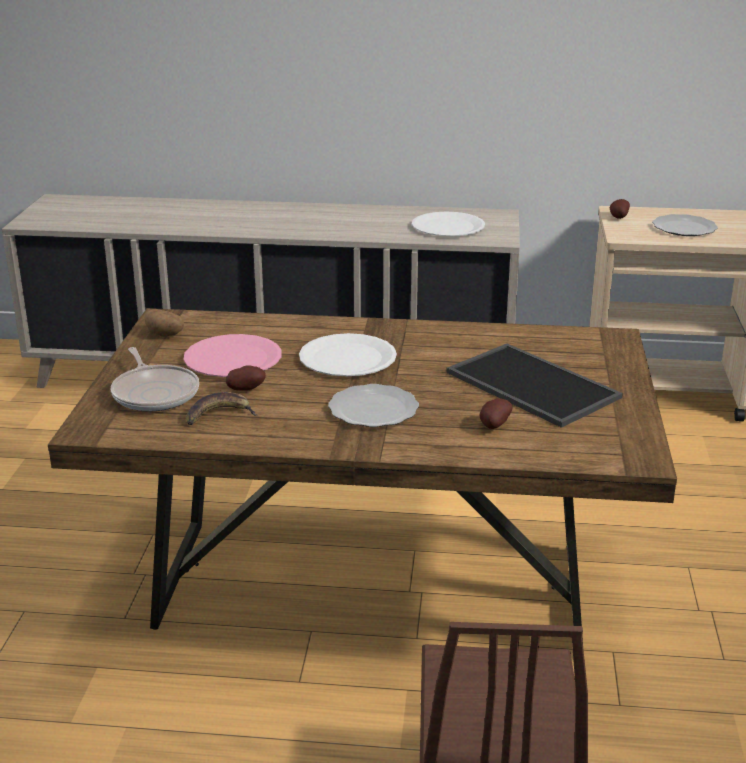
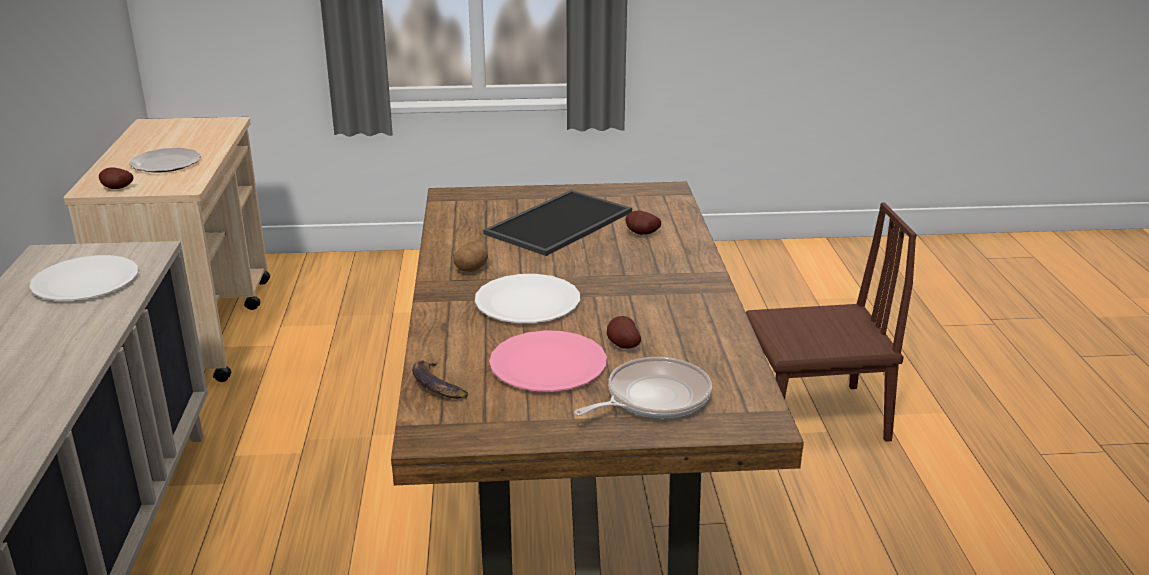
camera: 100 degrees left, 0 degrees up
(165, 334) = (486, 422): potato -> potato (472, 268)
(219, 414) = (684, 352): banana -> banana (437, 385)
(373, 410) = (637, 280): plate -> none

